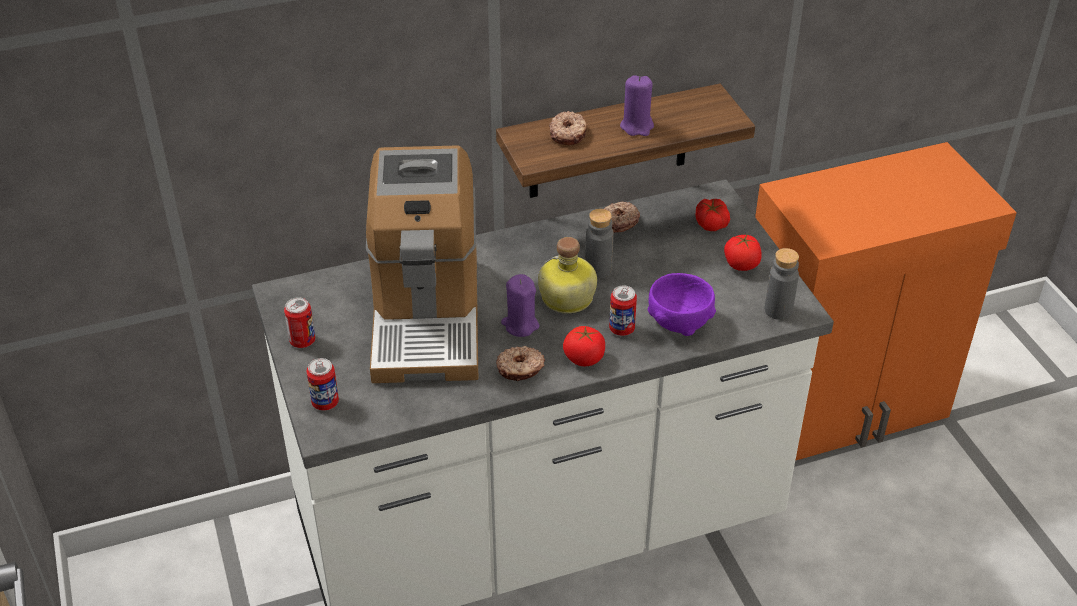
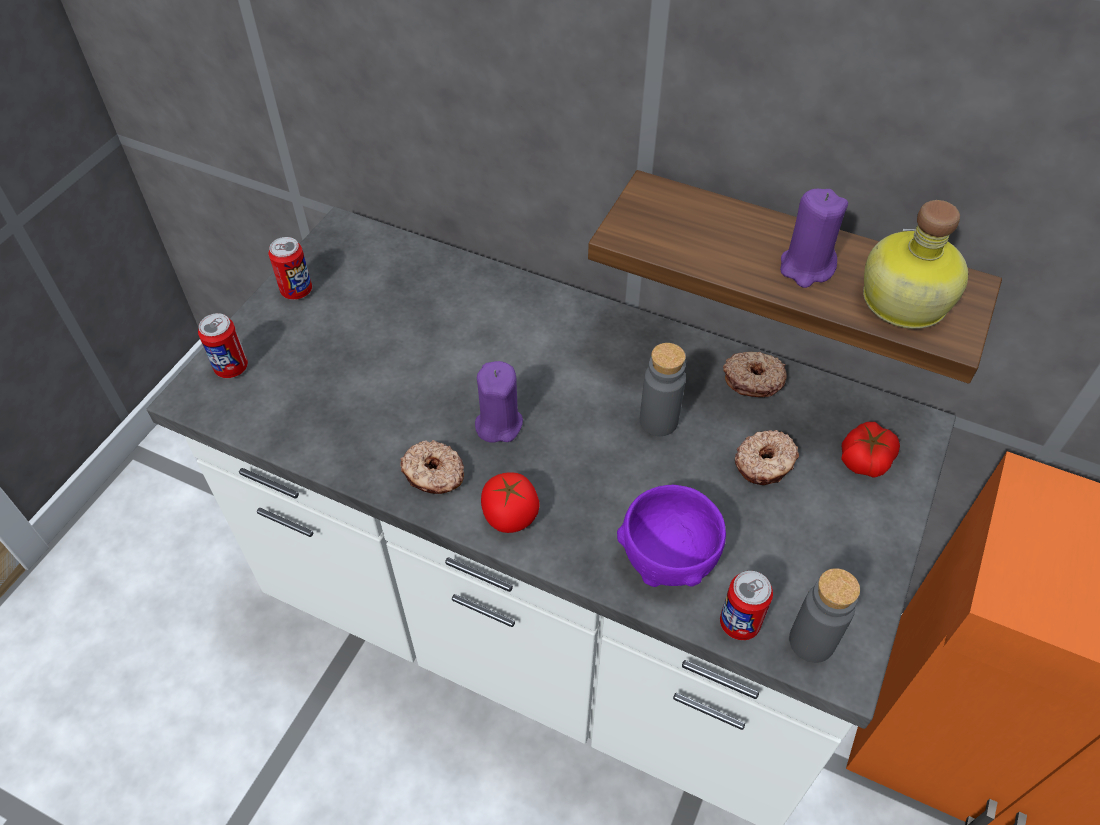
camera: 45 degrees right, 10 degrees up
(426, 316) = (427, 345): coffee machine -> none
(566, 299) = (582, 429): bottle -> bottle (901, 301)
(568, 134) = (708, 225): donut -> donut (765, 464)
(621, 329) = (594, 512): can -> can (739, 623)
(741, 265) = (837, 542): tomato -> none

